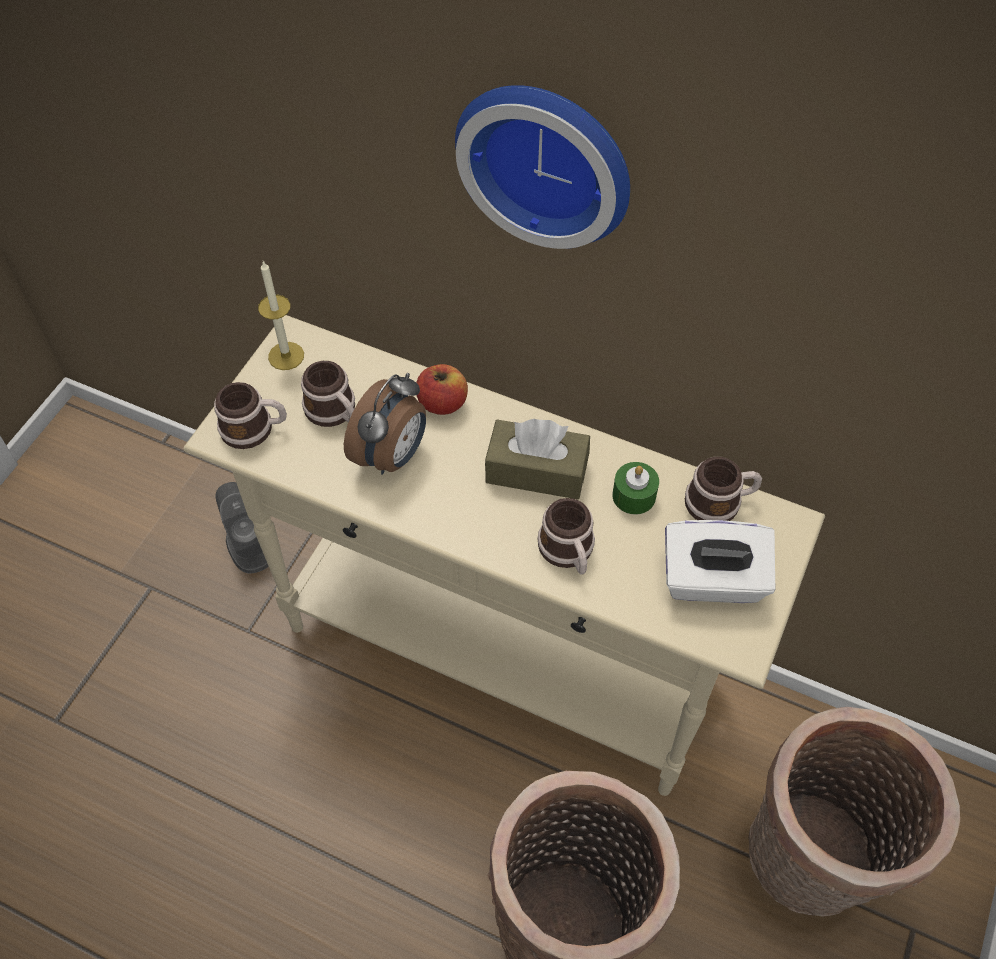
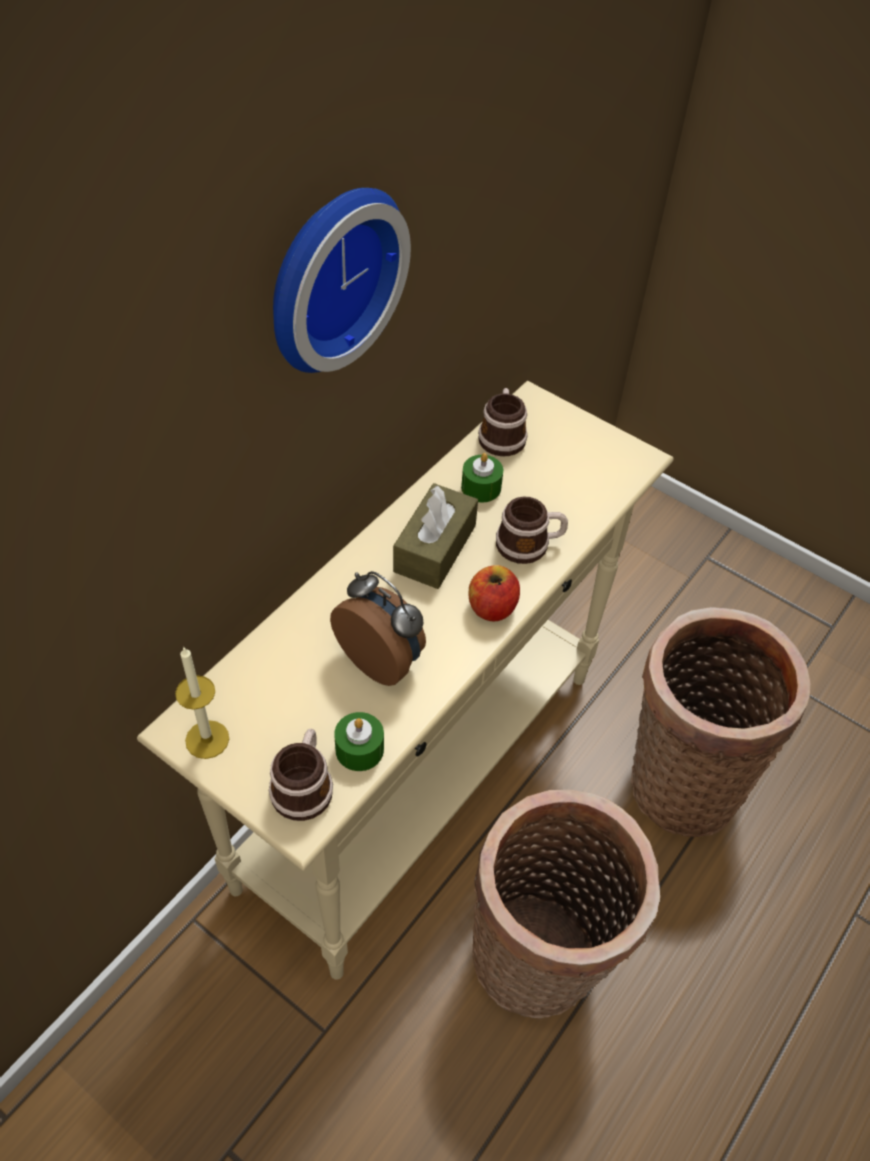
camera: 80 degrees left, 5 degrees down
(250, 545) = (210, 1015): grey speaker -> none
(294, 459) = (359, 749): none -> green candle
(335, 412) = (308, 702): mug -> none
(442, 403) = (328, 605): apple -> apple (492, 607)
(712, 581) = (577, 459): white tissue box -> none
(807, 862) = (651, 603): basket -> basket (541, 960)

